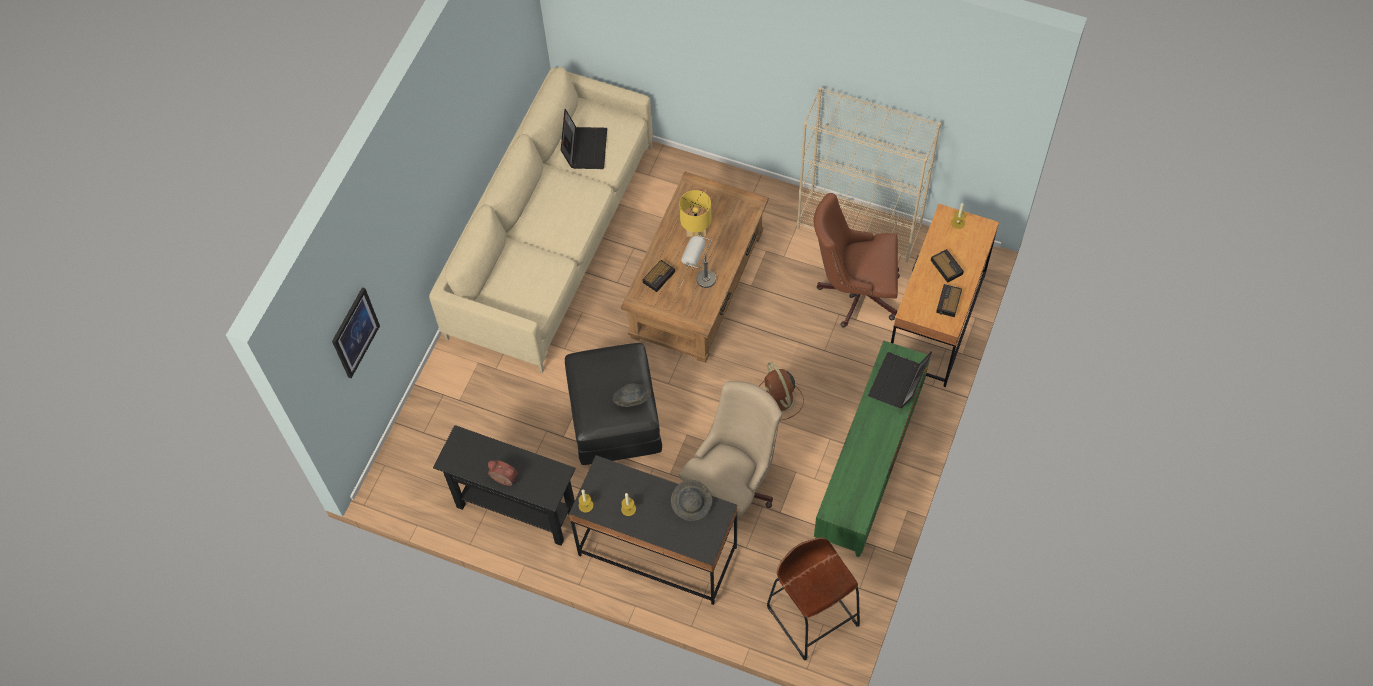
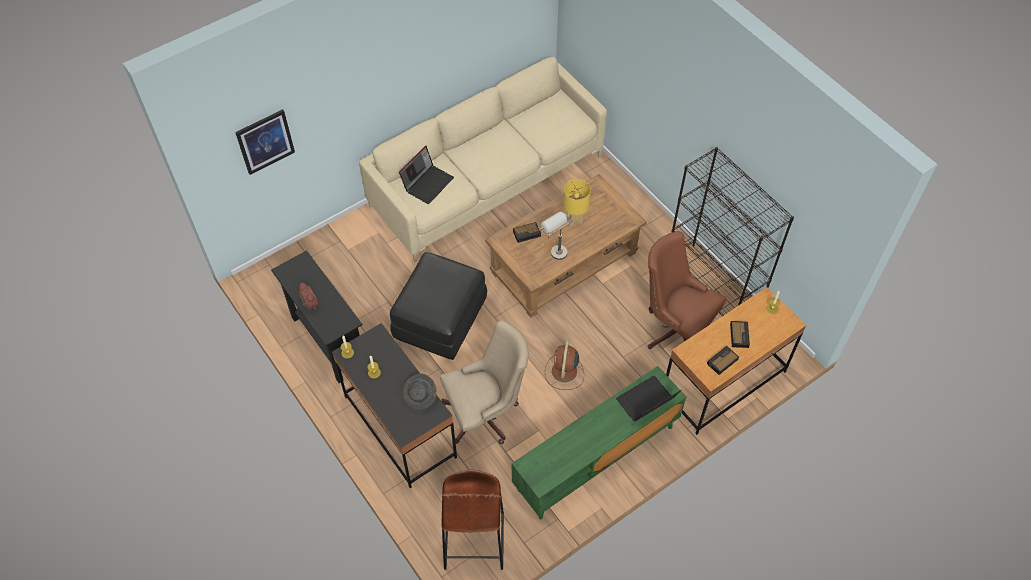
camera: 30 degrees right, 5 degrees down
(585, 148) = (539, 123): laptop -> laptop (427, 183)
(632, 399) = (445, 305): grey hat -> none
(859, 227) = (712, 286): beige bookcase -> black bookcase

